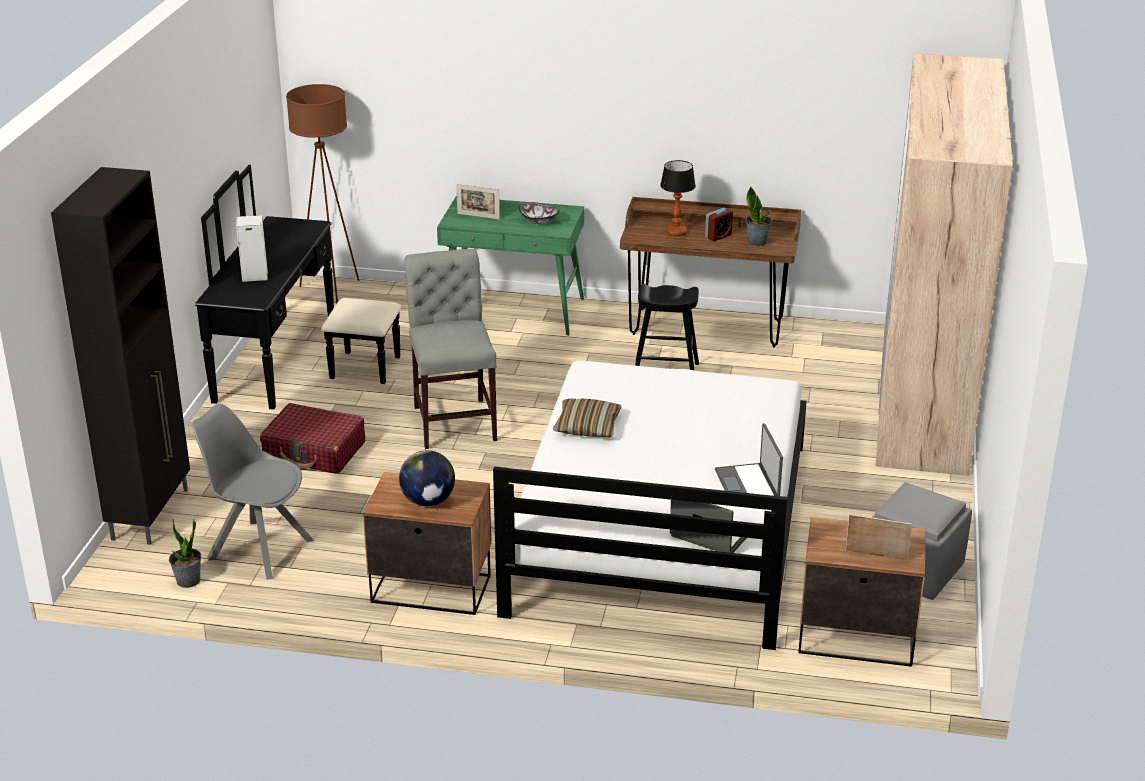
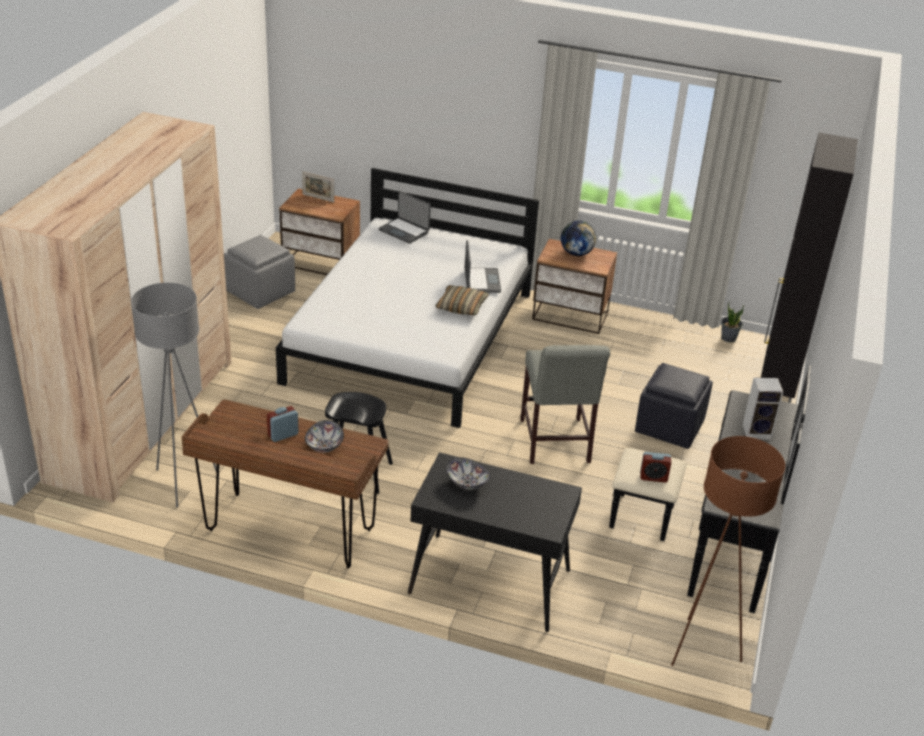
camera: 175 degrees left, 5 degrees up
(258, 548) = (689, 354): grey chair -> none
(314, 451) = (668, 427): red suitcase -> black ottoman
(359, 303) = (653, 477): none -> alarm clock
(478, 216) = (535, 500): picture frame -> none
(514, 311) = (488, 582): green desk -> black desk
(676, 232) = (324, 446): table lamp -> bowl
(748, 485) = (366, 255): laptop -> laptop (481, 281)
(757, 242) = (247, 422): potted plant -> none
(832, 350) = (183, 483): none -> grey floor lamp

